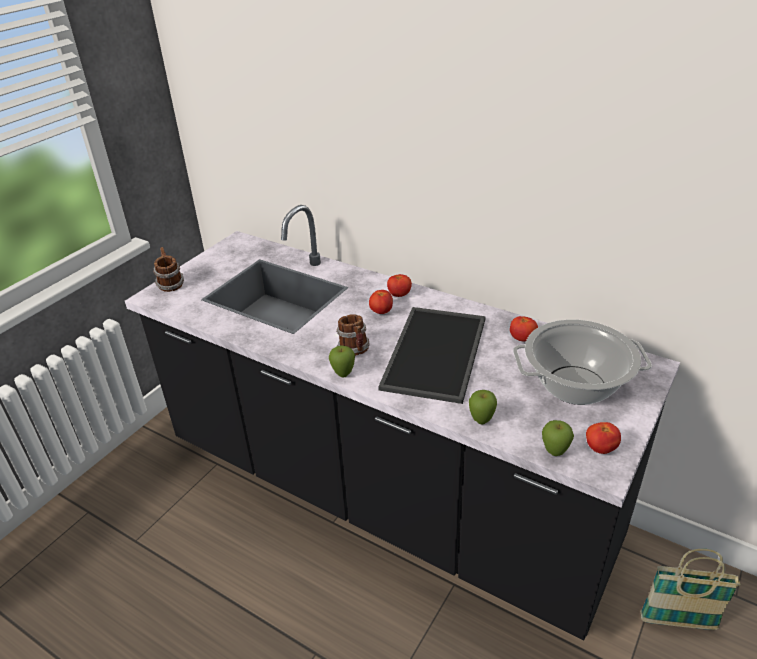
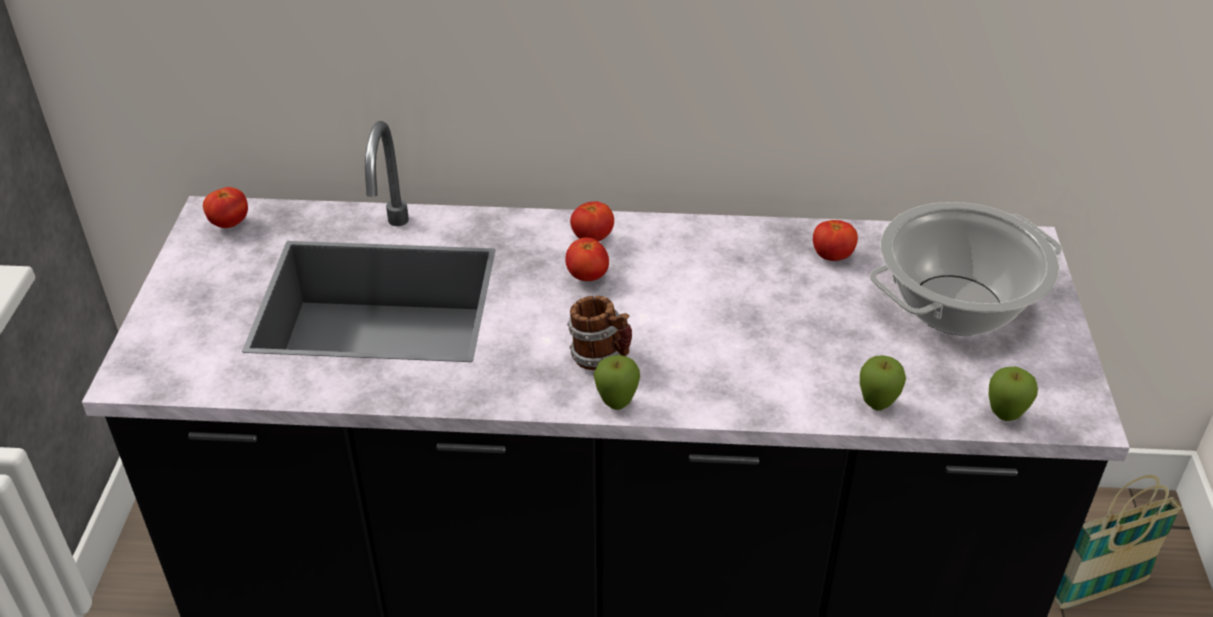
camera: 30 degrees left, 5 degrees up
(170, 284) = (151, 341): mug -> none
(437, 354) = (731, 321): tray -> none
(600, 448) = (1053, 388): tomato -> tomato (229, 223)

